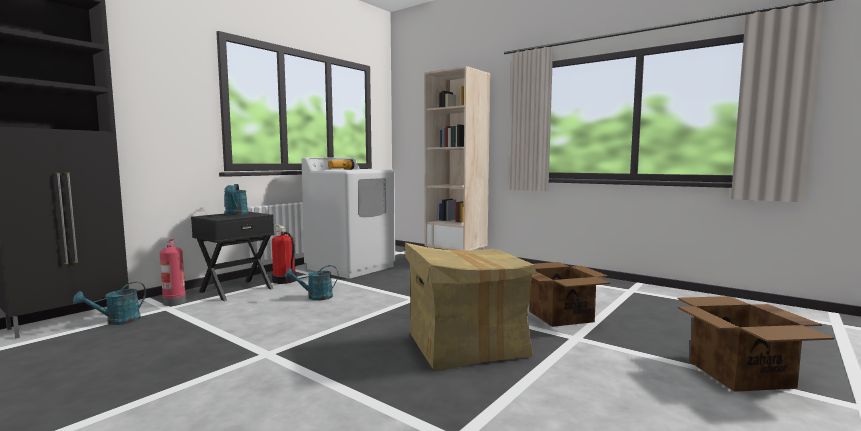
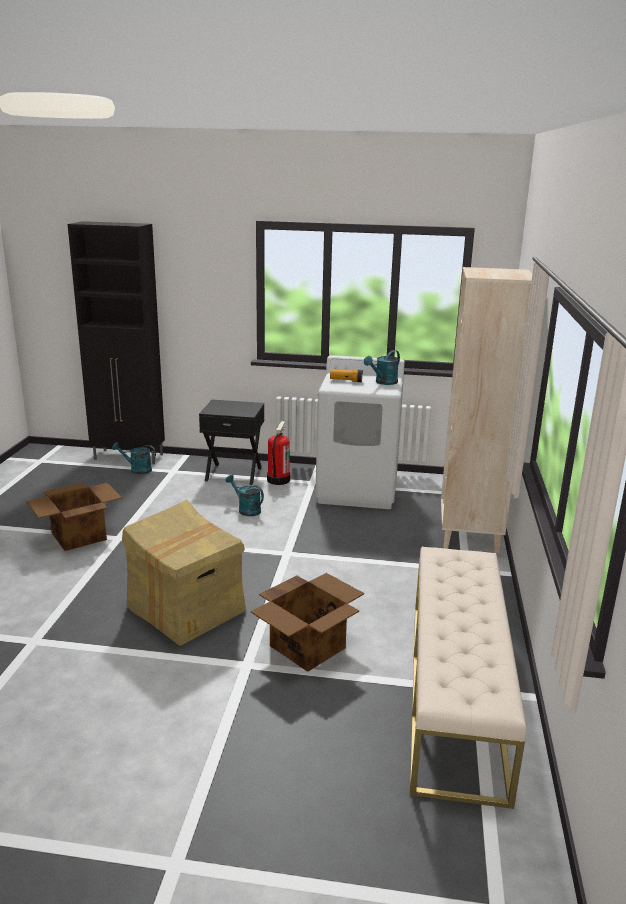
camera: 60 degrees right, 15 degrees up
(173, 302) = (186, 467): fire extinguisher -> none
(236, 214) = (239, 406): turquoise watering can -> turquoise watering can (383, 382)
(632, 294) = (456, 692): none -> beige bench
(740, 375) = (214, 779): cardboard box -> cardboard box (78, 536)

